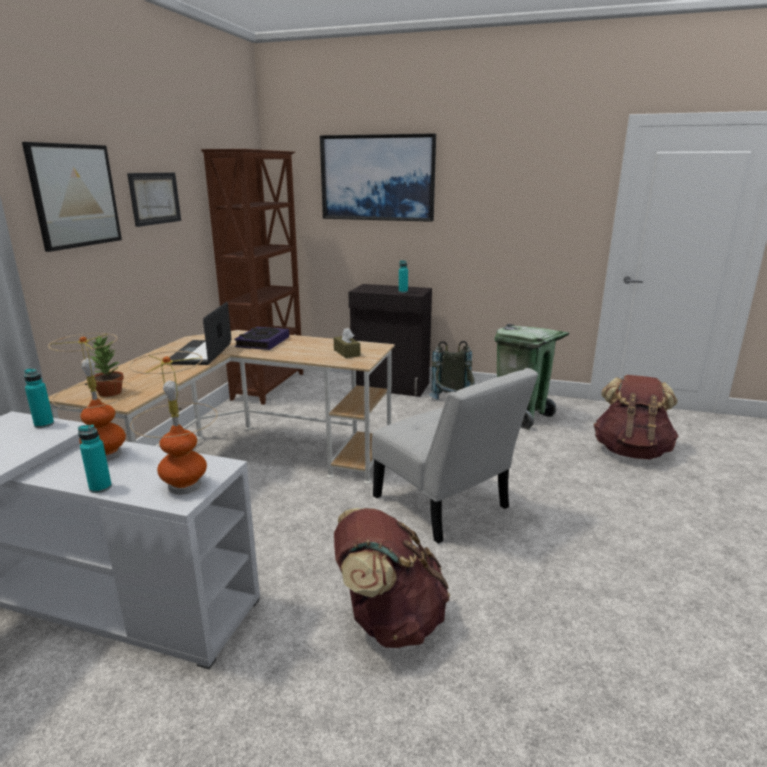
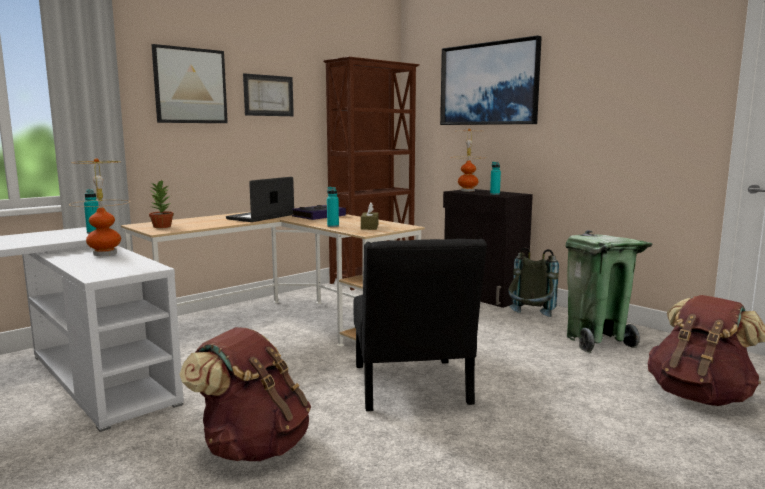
camera: 30 degrees right, 10 degrees down
(100, 487) = (70, 265): turquoise bottle -> turquoise bottle (333, 226)
(185, 486) = (113, 272): table lamp -> table lamp (468, 190)
(445, 506) = (411, 388): white chair -> black chair

